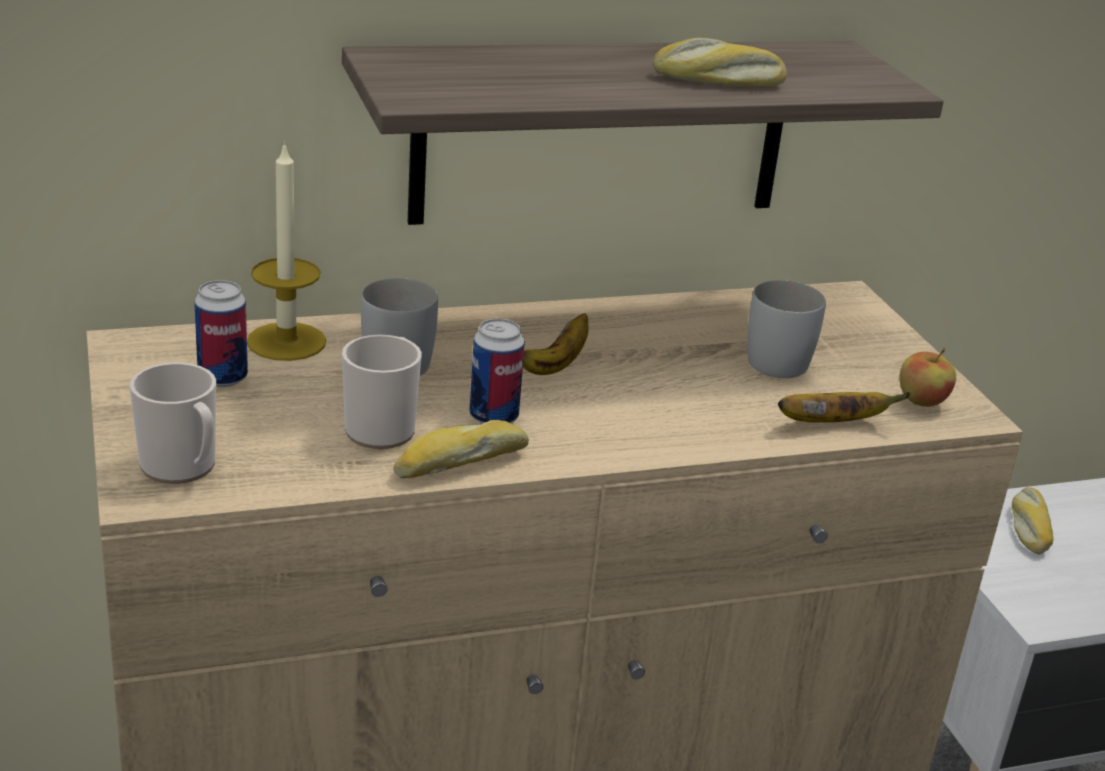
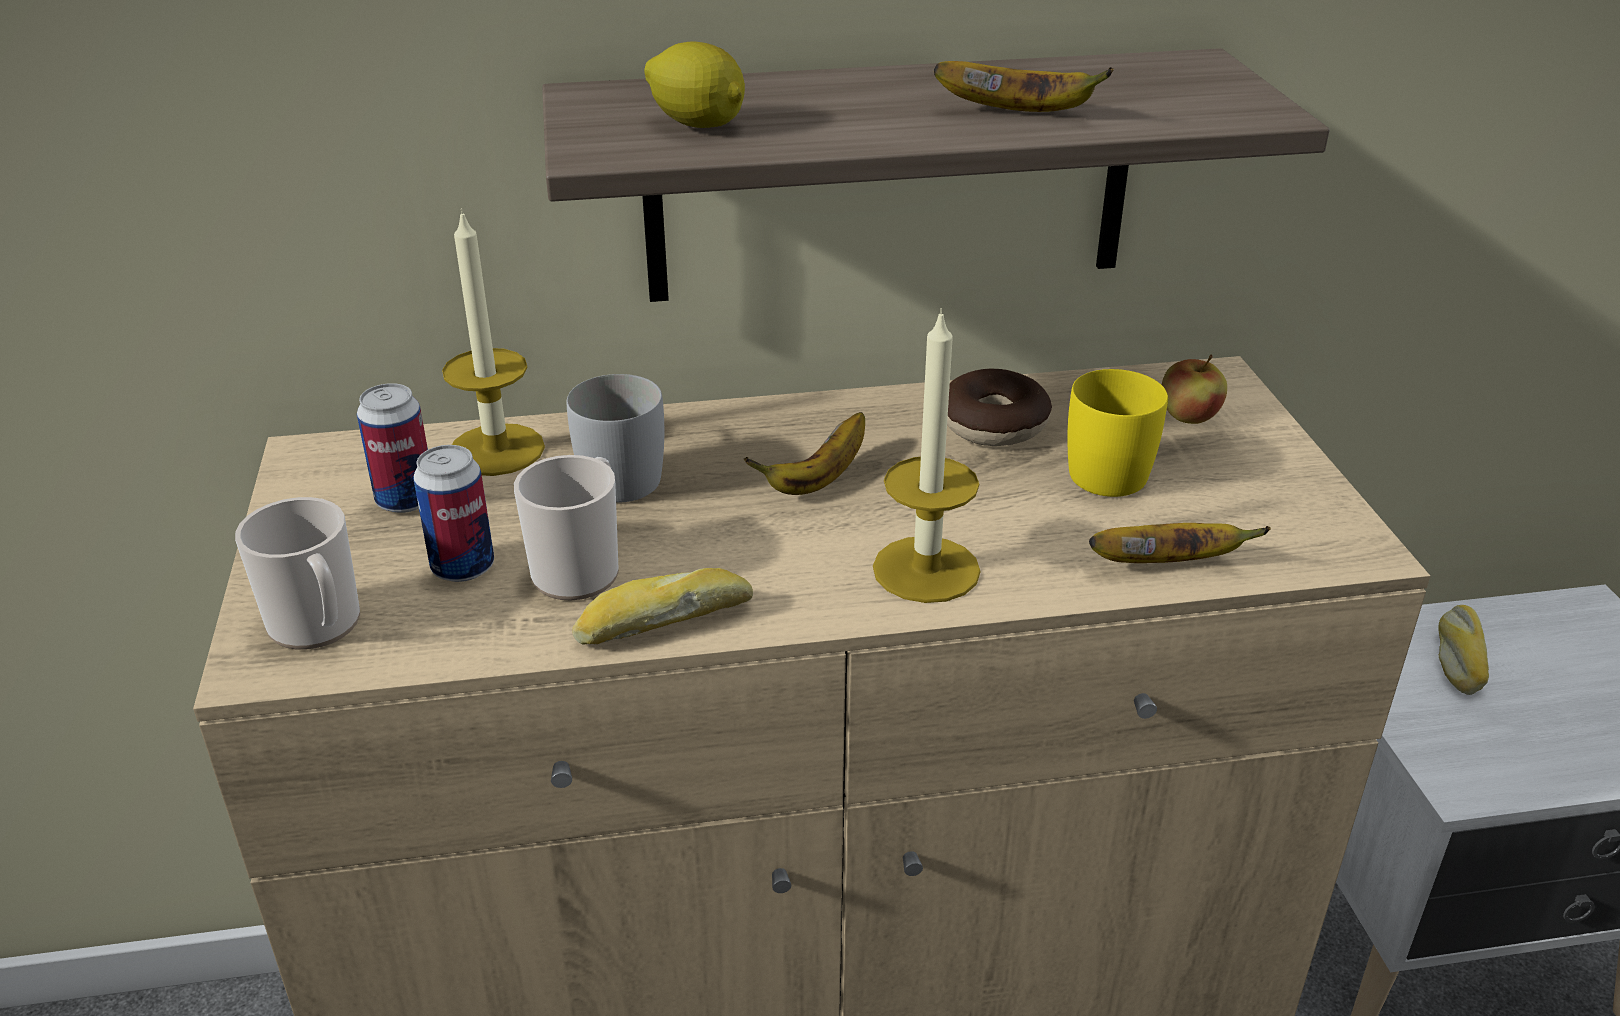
camera: 10 degrees right, 5 degrees up
(481, 81) = (698, 124): none -> lemon
(493, 417) = (723, 554): can -> can (463, 567)
(653, 427) = (926, 569): none -> candle
(682, 326) = (993, 424): none -> donut
(718, 81) = (1018, 112): bread -> banana
(785, 359) = (1118, 470): white mug -> yellow mug
(921, 401) = (1294, 530): apple -> apple (1189, 417)

